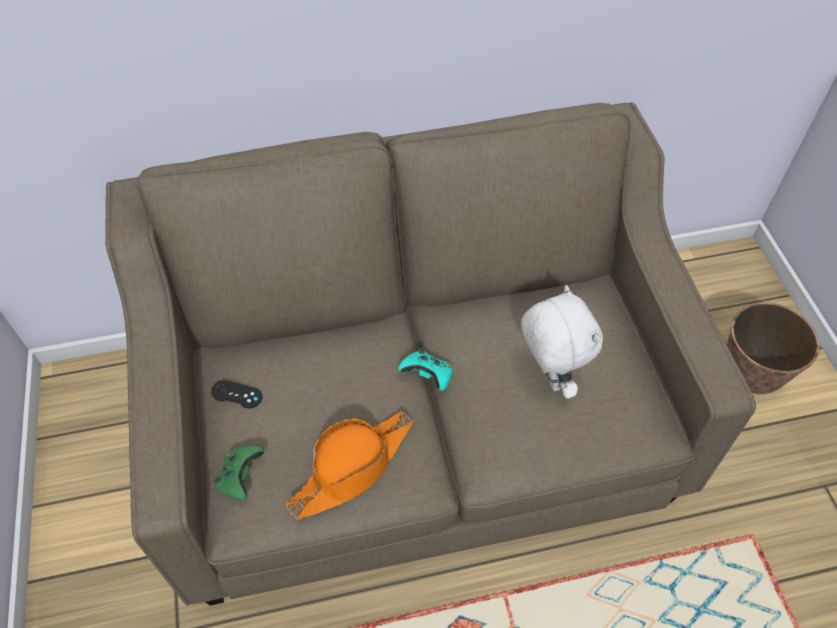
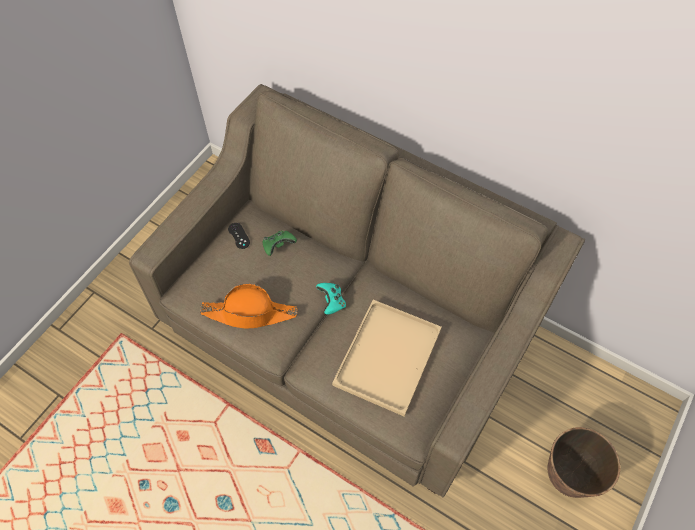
camera: 45 degrees right, 5 degrees up
(240, 477) = (202, 275): green game controller -> green game controller (278, 246)
(548, 377) = (387, 354): white plush toy -> beige tray

